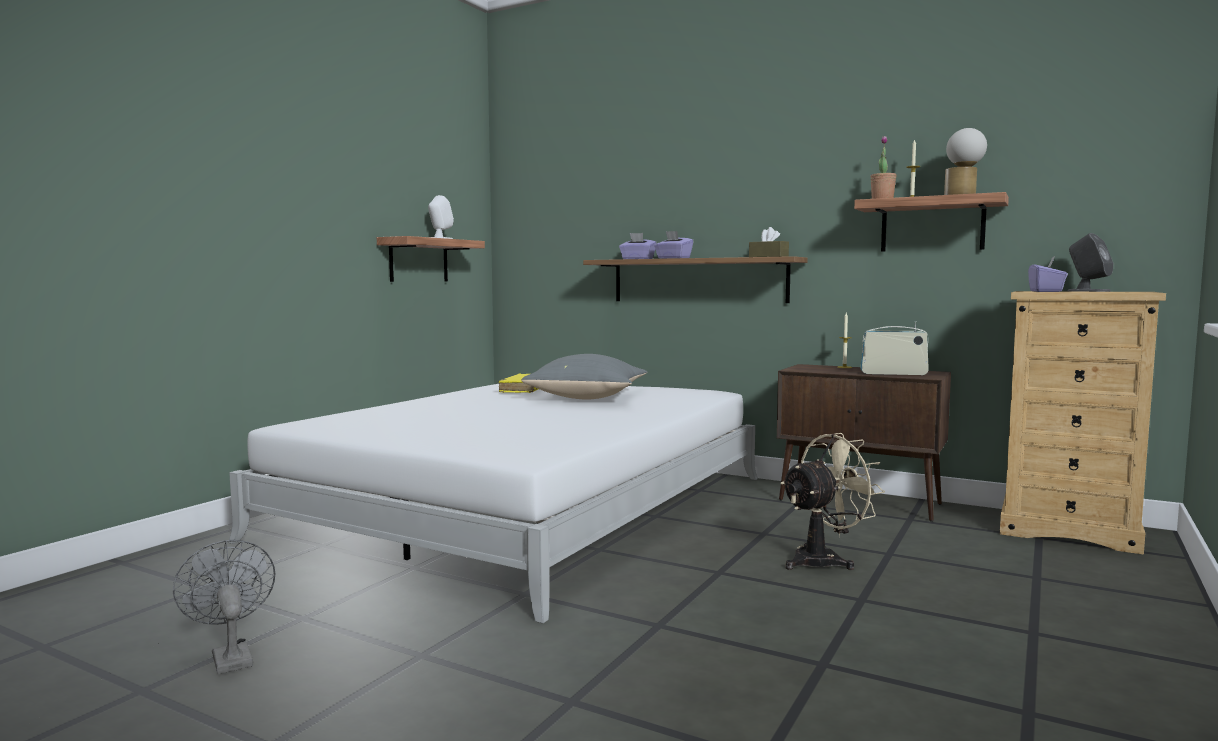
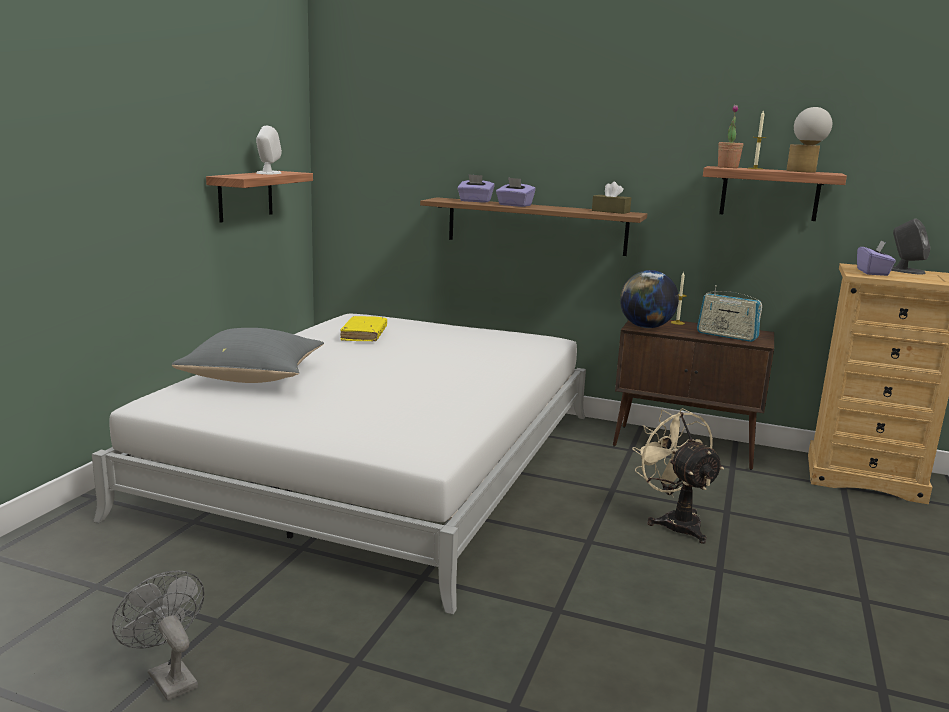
camera: 10 degrees left, 10 degrees up
(588, 398) = (436, 351): grey pillow -> grey pillow (255, 377)
(806, 369) = (646, 327): none -> globe
(824, 560) = (674, 521): beige fan -> beige fan turned 75 degrees counterclockwise
(893, 373) = (727, 336): radio -> radio turned 150 degrees counterclockwise

